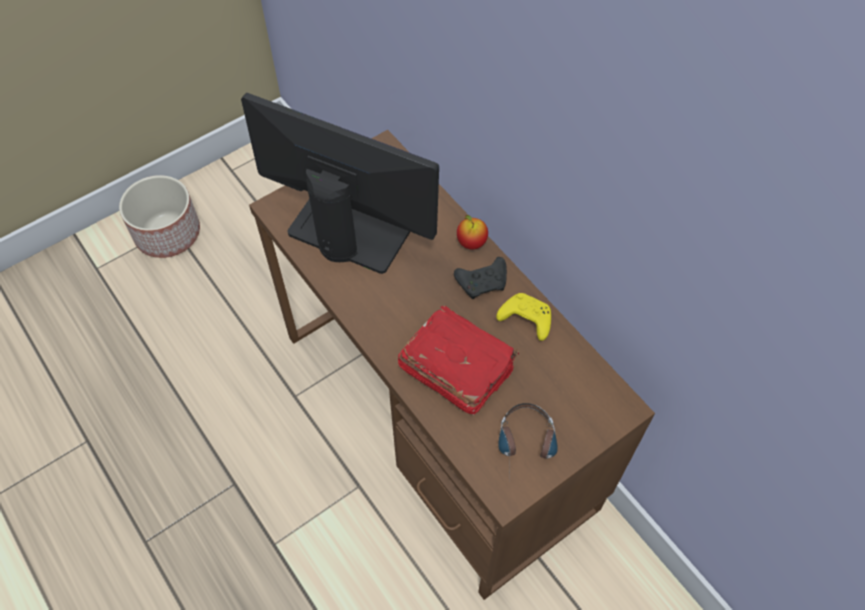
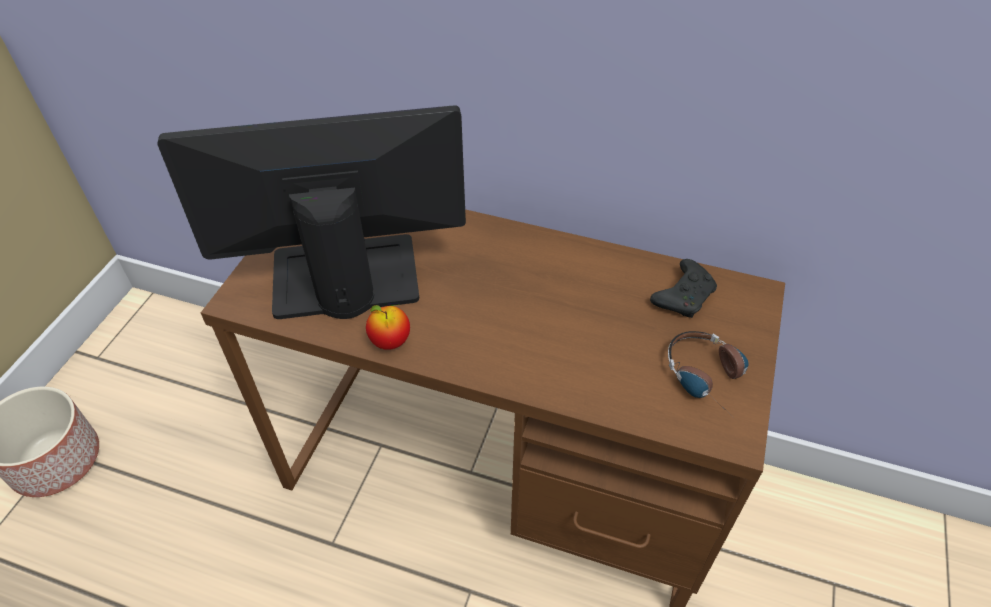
camera: 35 degrees left, 10 degrees down
(456, 367) = (573, 347): red book -> none
(471, 242) = (484, 229): apple -> apple (390, 341)
(483, 282) = (528, 257): black game controller -> black game controller (684, 296)
(524, 319) = (598, 268): yellow game controller -> none

